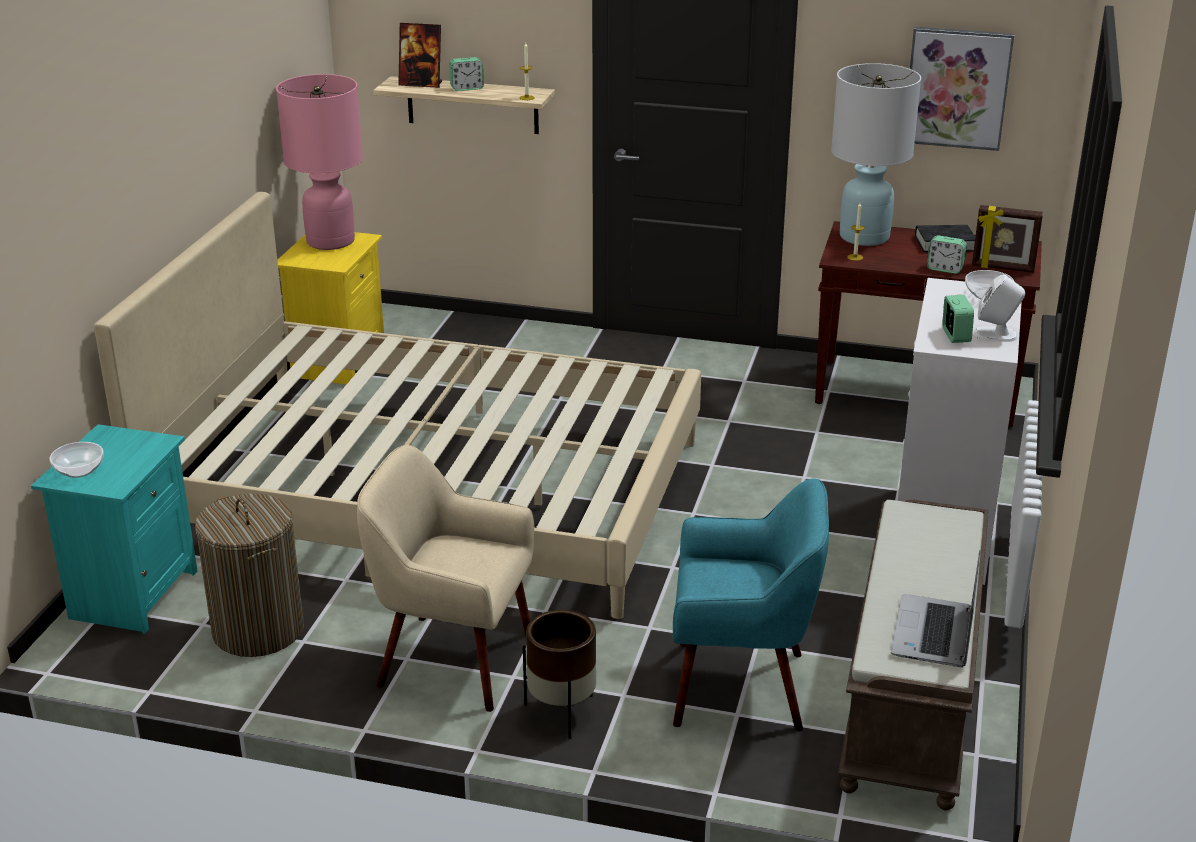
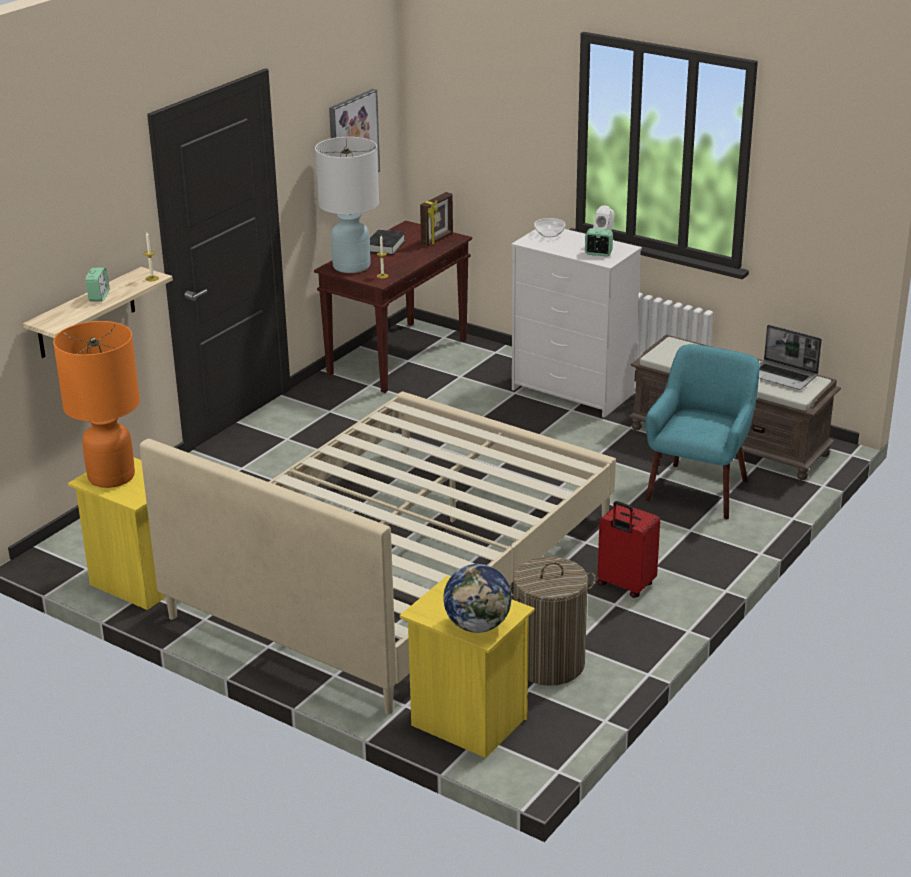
camera: 70 degrees left, 0 degrees up
(79, 471) = (478, 625): bowl -> globe
(131, 595) = (467, 723): turquoise nightstand -> yellow nightstand
(330, 241) = (111, 477): pink table lamp -> orange table lamp
(421, 84) = (64, 313): picture frame -> none
(453, 659) = (625, 586): beige armchair -> red suitcase
(561, 713) = (699, 554): brown planter -> none
(944, 269) = (424, 255): alarm clock -> none

